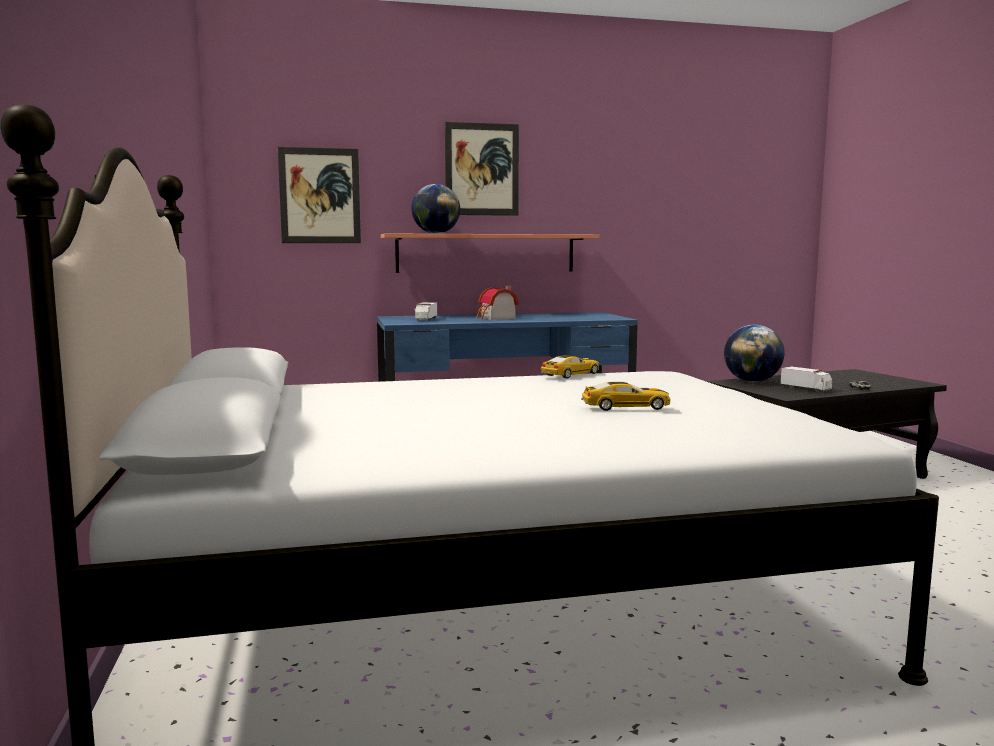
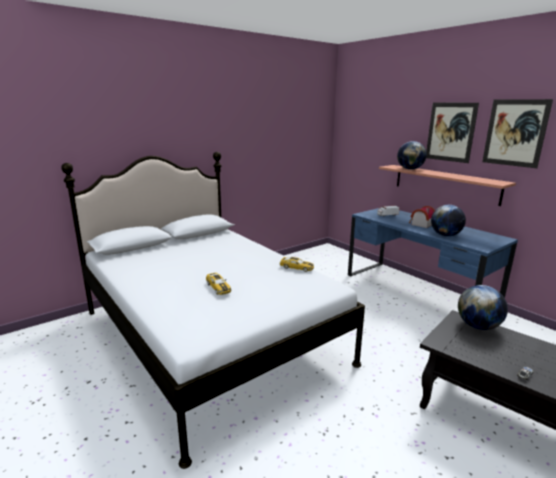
camera: 65 degrees right, 10 degrees up
(320, 196) = (370, 142): picture -> picture (515, 133)
(556, 318) = (445, 235): none -> globe
(806, 388) = (481, 349): toy truck -> none

